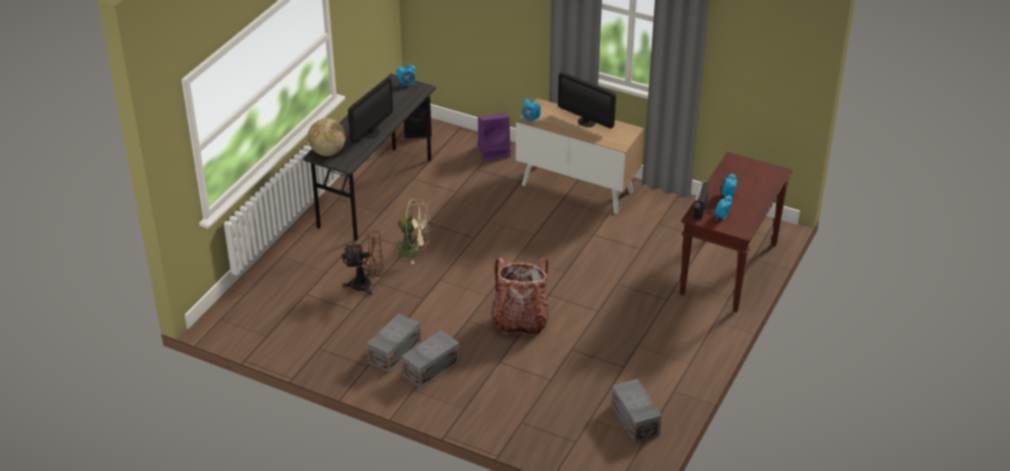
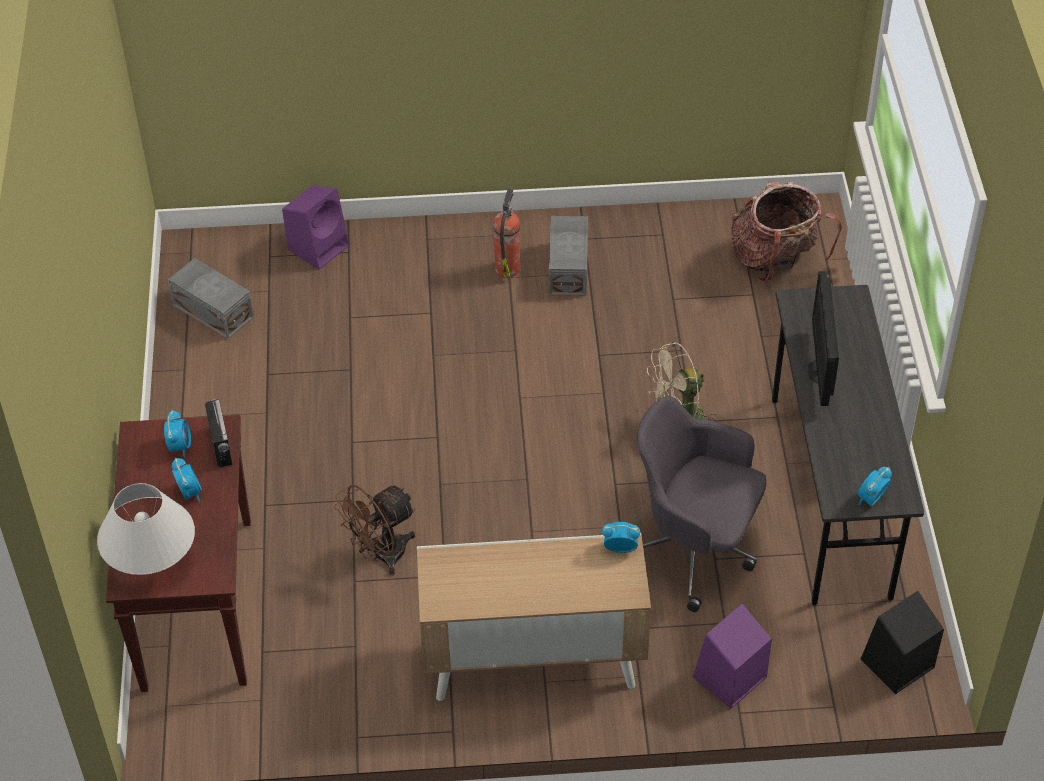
camera: 150 degrees right, 10 degrees up
(327, 152) = (844, 309): globe -> none
(367, 285) = (690, 341): brown fan -> brown fan (381, 555)
(430, 368) = (507, 267): grey storage box -> fire extinguisher
(462, 198) = (694, 549): none -> grey office chair
(520, 321) = (446, 379): backpack -> backpack (775, 260)
(538, 434) = (319, 246): none -> purple speaker
(586, 122) = (524, 587): monitor -> none
(761, 176) = (152, 559): none -> white table lamp

